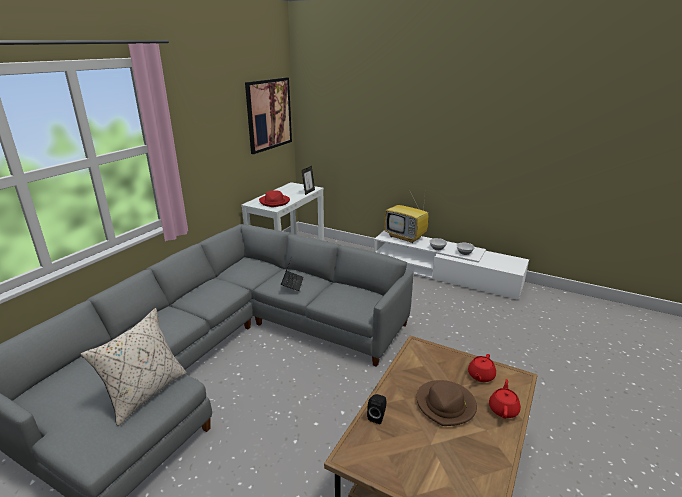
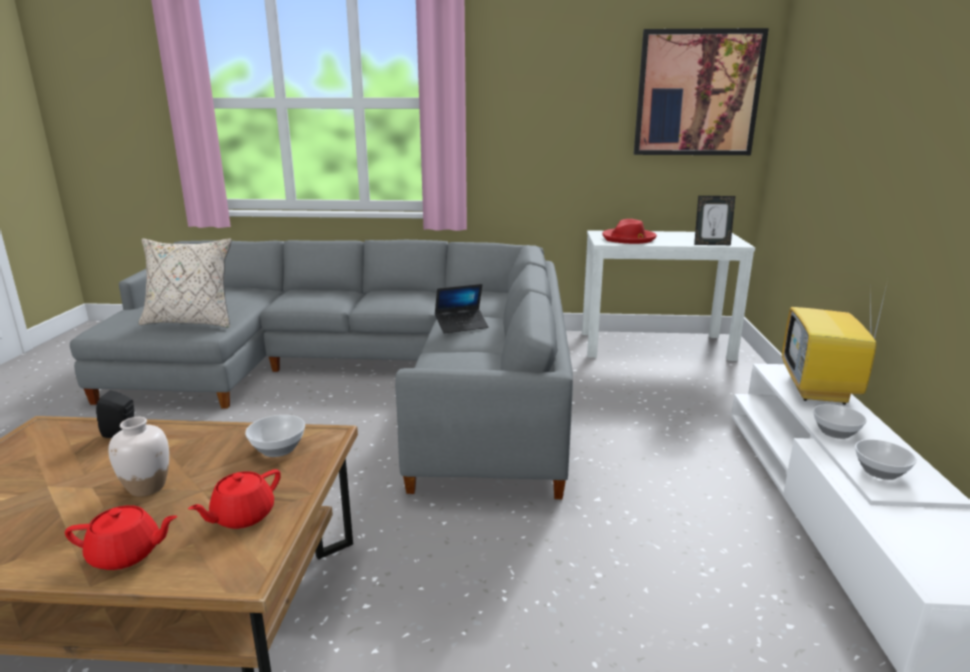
camera: 65 degrees right, 5 degrees down
(423, 360) = (279, 449): none -> bowl
(446, 405) = (147, 487): brown hat -> white vase
(480, 376) = (242, 516): red teapot -> red teapot turned 60 degrees counterclockwise

